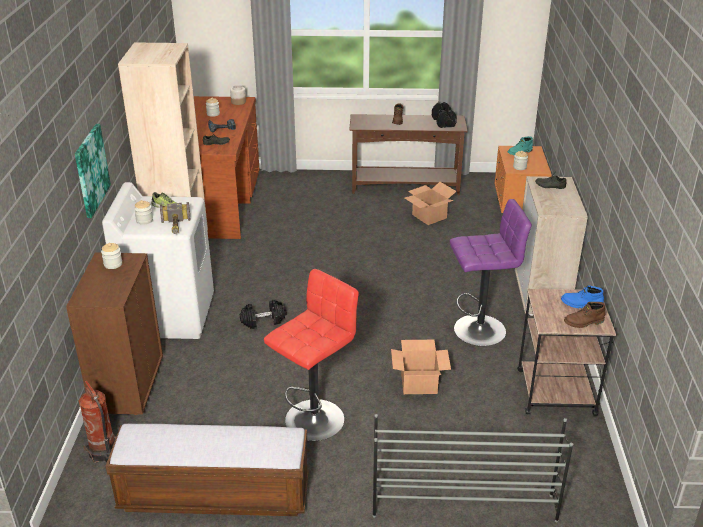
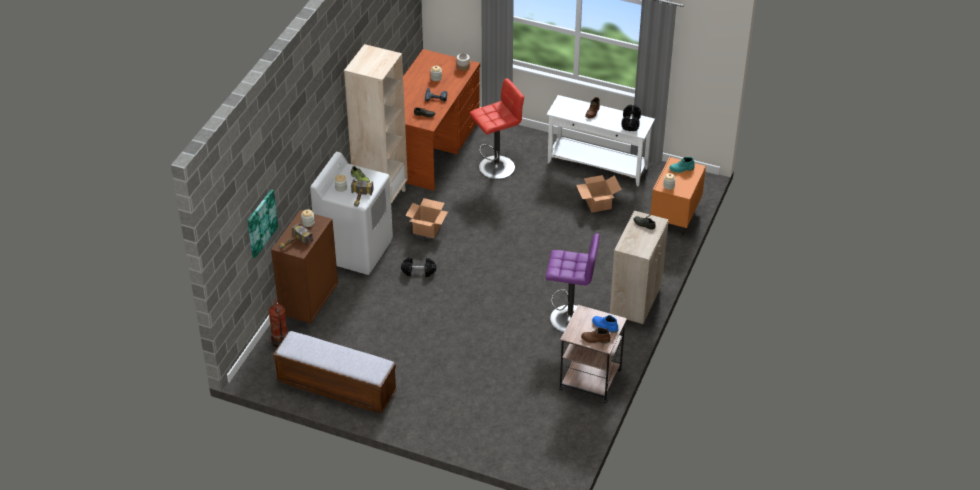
camera: 20 degrees right, 10 degrees up
(90, 170) = (307, 154): picture -> picture (261, 223)
(98, 292) = (292, 243): none -> hammer
(315, 420) = (419, 356): red stool -> red stool (497, 167)
(406, 186) = (598, 165): brown console table -> white console table
(418, 383) = (500, 348): cardboard box -> cardboard box (426, 229)
(462, 505) = (480, 434): grey shoe rack -> none

